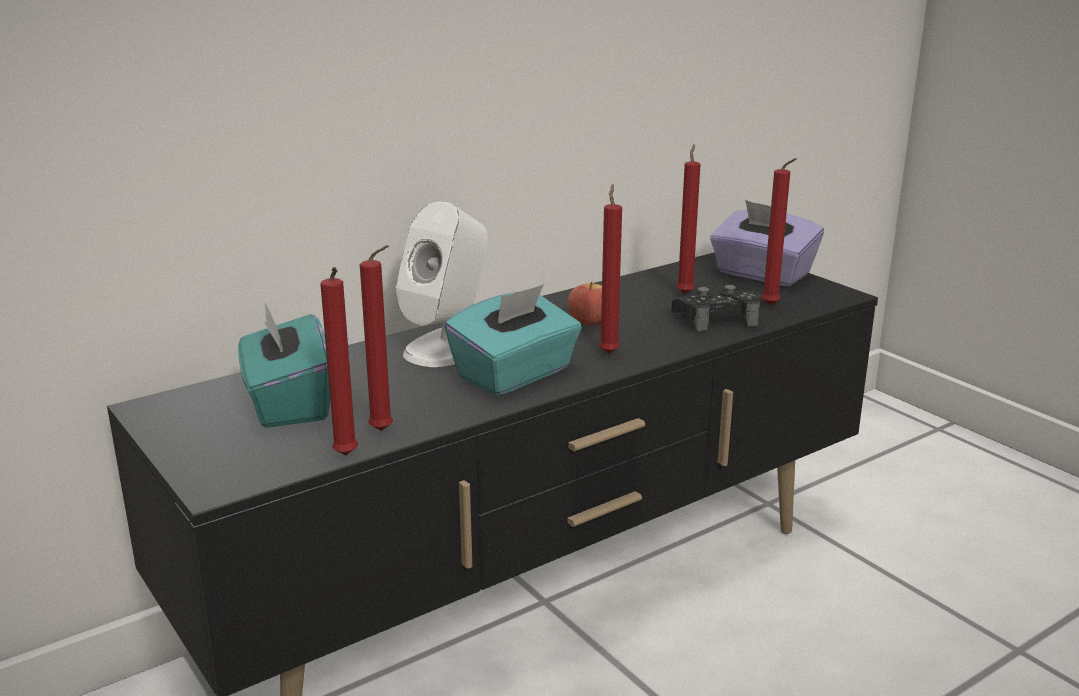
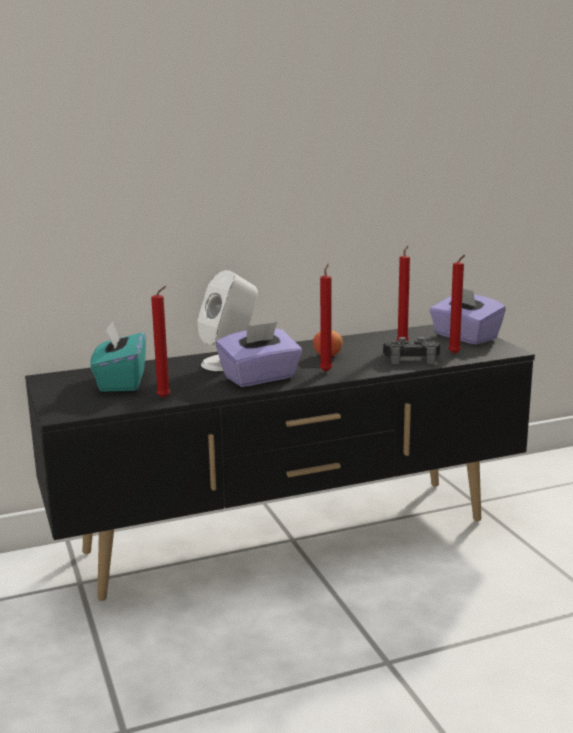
camera: 15 degrees right, 5 degrees down
(346, 457) = (136, 408): red candle -> none
(515, 375) = (260, 378): turquoise tissue box -> purple tissue box

